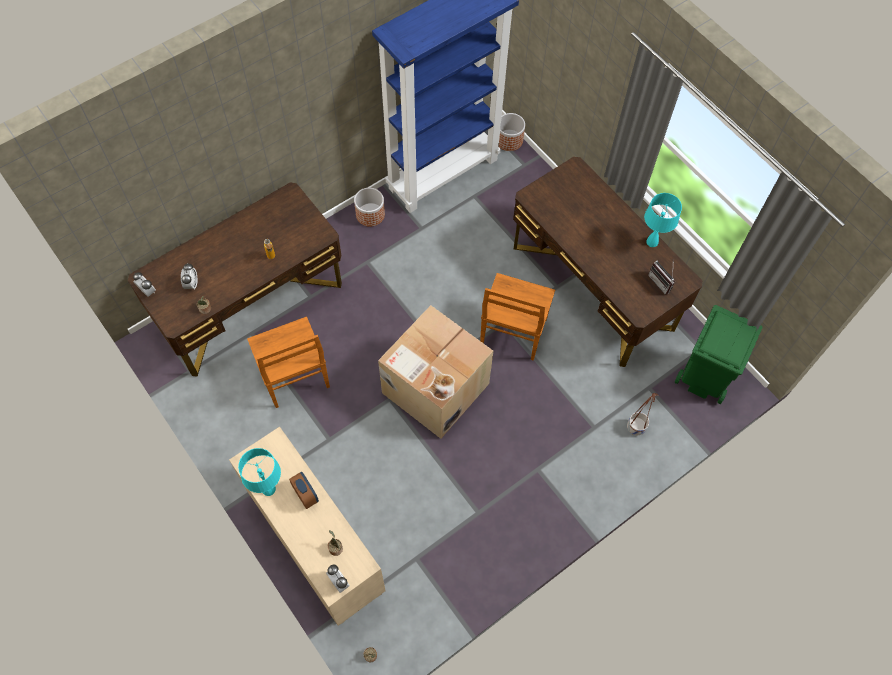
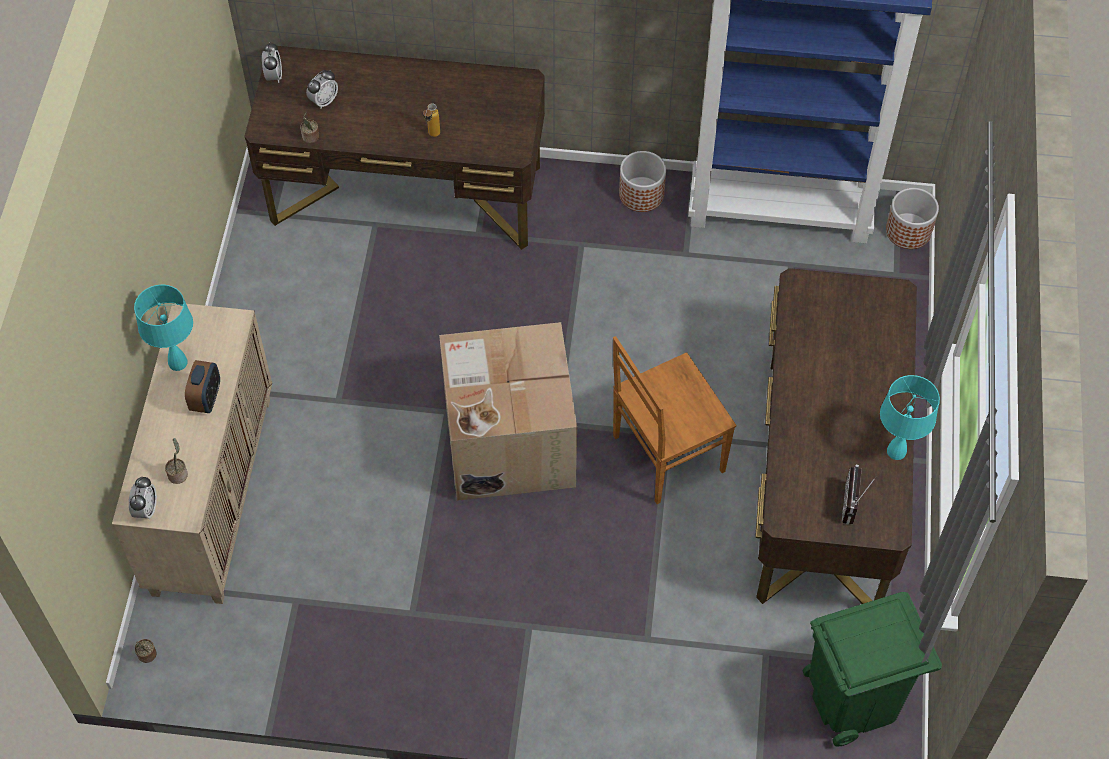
camera: 45 degrees right, 5 degrees down
(295, 378) = (370, 307): brown chair -> none
(636, 427) = (698, 682): planter -> none

